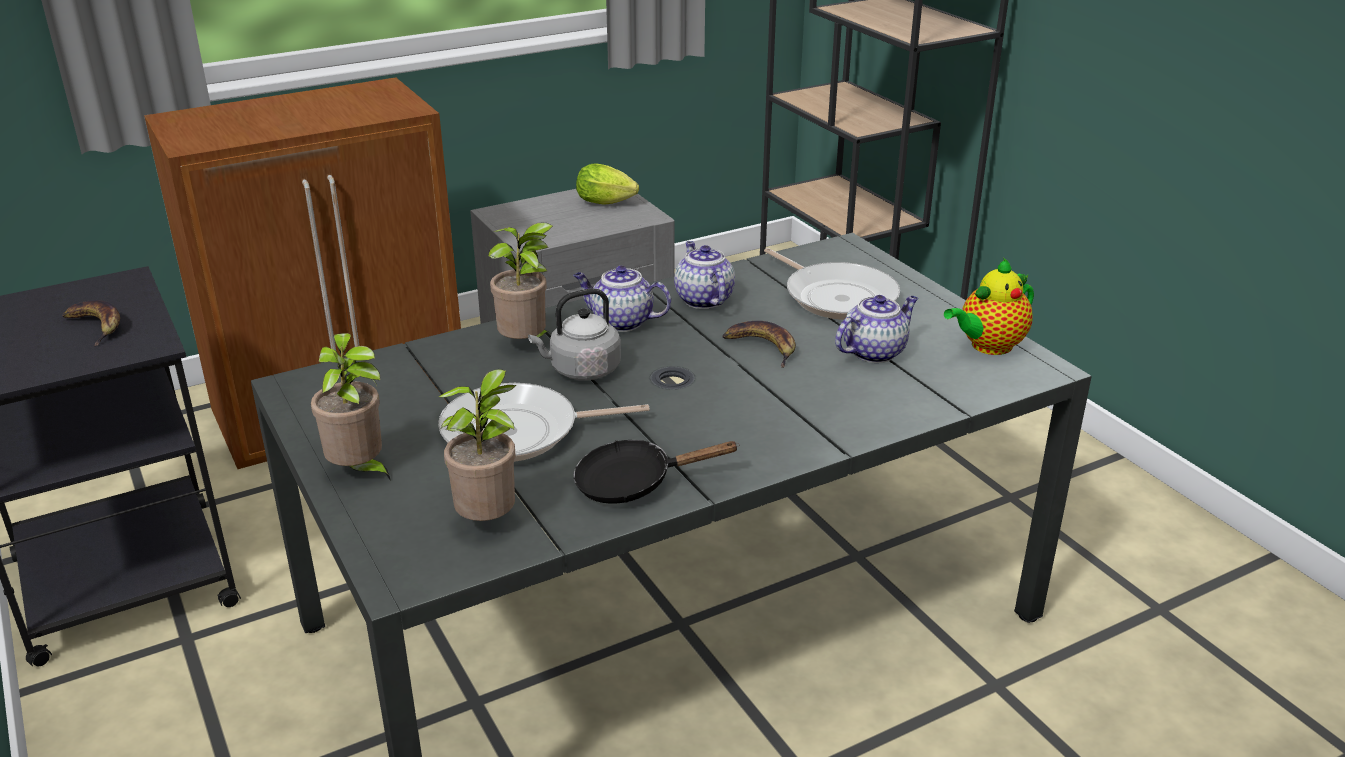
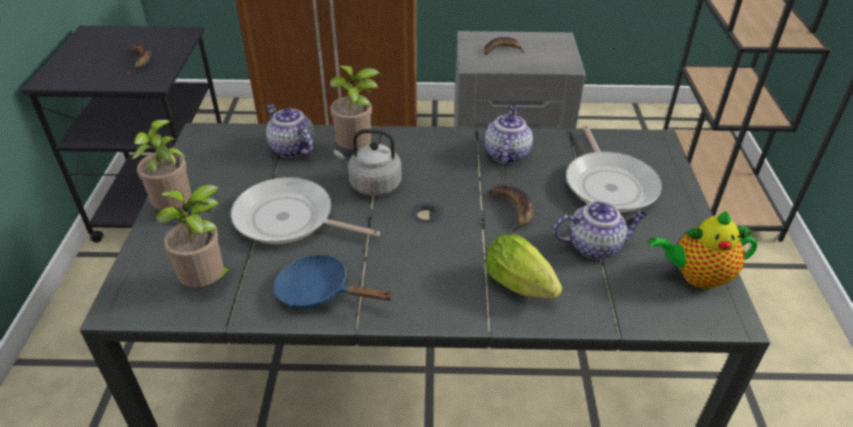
camera: 30 degrees right, 10 degrees up
(550, 218) = (502, 50): none -> banana
(608, 203) = (550, 49): lettuce -> lettuce (523, 287)
(620, 322) = (433, 154): teapot -> teapot (291, 148)
(633, 483) = (320, 292): black frying pan -> blue frying pan

